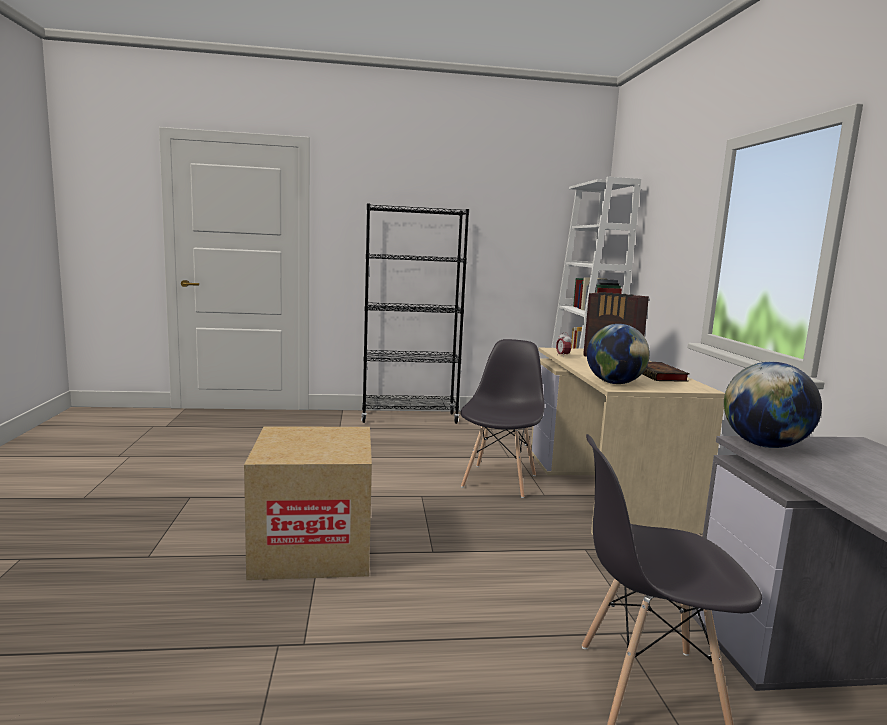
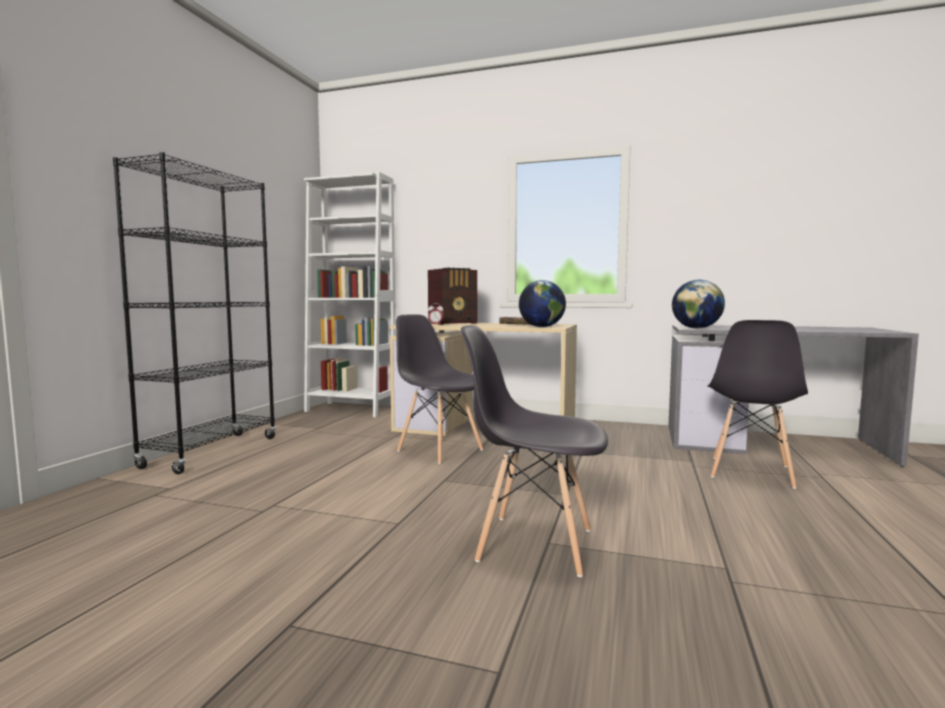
camera: 65 degrees left, 5 degrees down
(313, 548) = (533, 544): cardboard box -> grey chair

